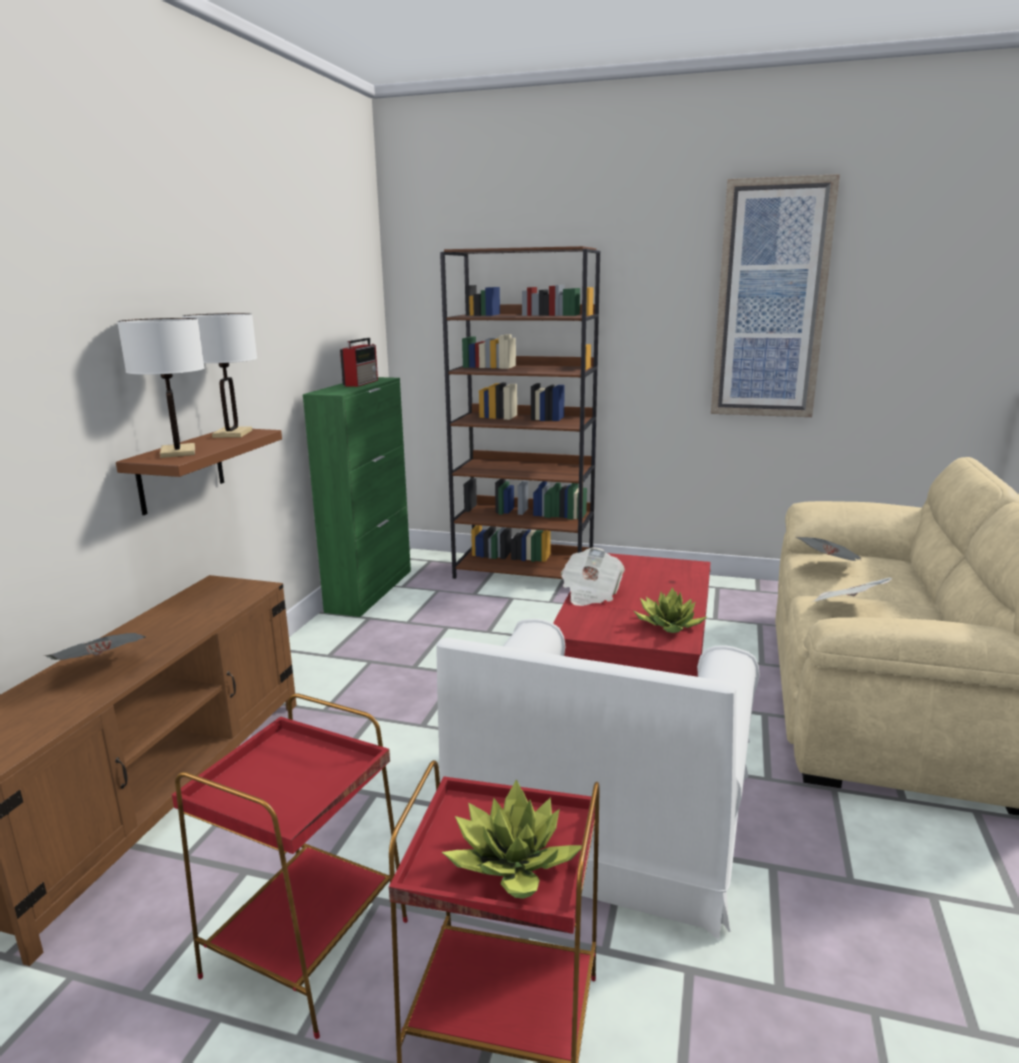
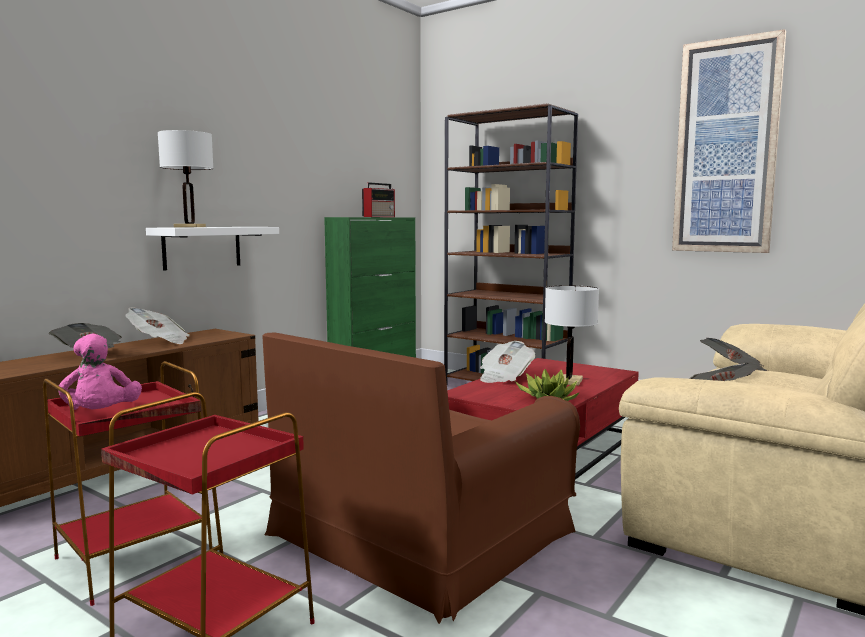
camera: 20 degrees right, 10 degrees down
(168, 619) = (159, 341): none -> newspaper
(181, 470) = (202, 247): brown shelf -> white shelf
(232, 434) = (243, 226): white table lamp -> white table lamp (569, 381)
(278, 805) = (101, 416): none -> pink plush toy
(513, 864) = (201, 459): potted plant -> none
(601, 817) = (419, 533): white armchair -> brown armchair

